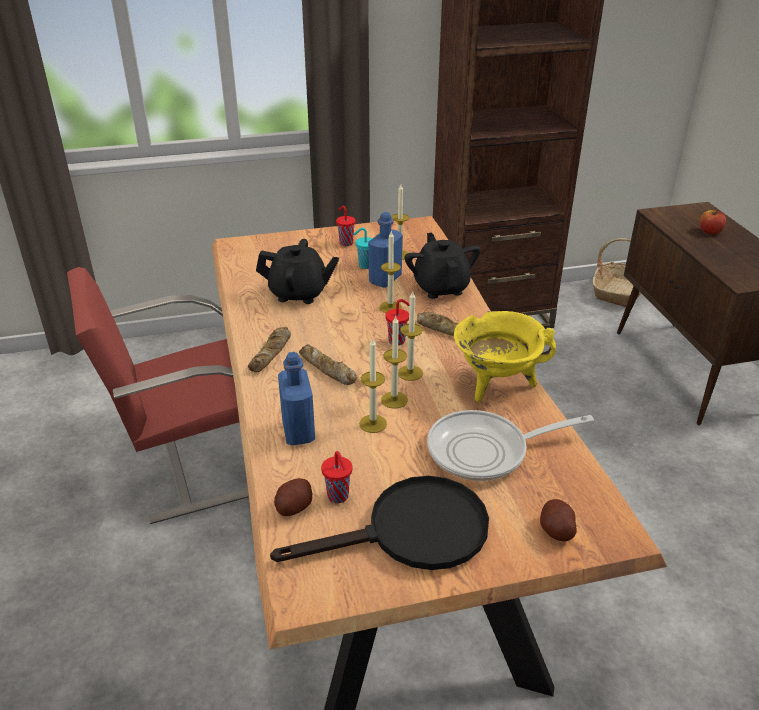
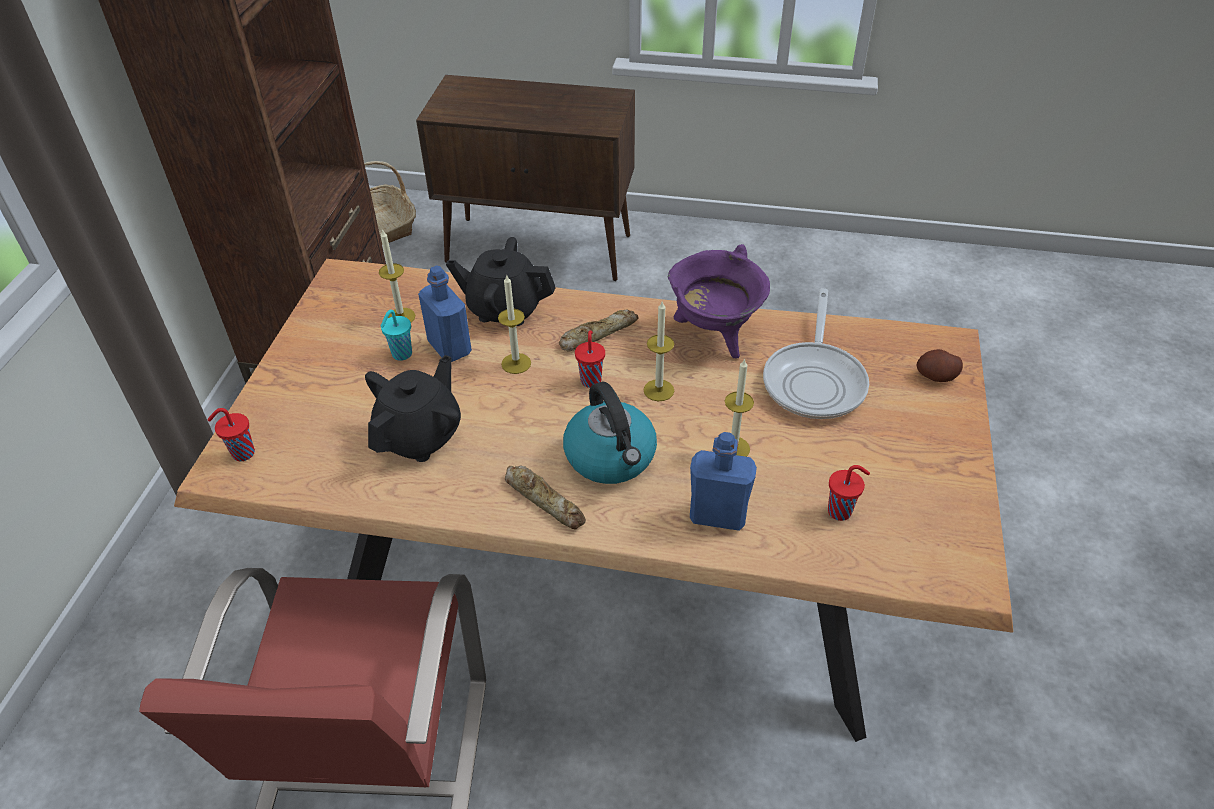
camera: 65 degrees left, 10 degrees up
(294, 507) = (843, 553): potato -> none
(327, 369) = (611, 457): bread -> kettle
(345, 243) = (325, 354): red cup -> red cup (241, 454)
(394, 400) = (700, 418): candle -> none
(411, 533) = (910, 472): black frying pan -> none
(496, 384) = (715, 335): yellow cooking pot -> purple cooking pot
(709, 231) = (502, 100): apple -> none

